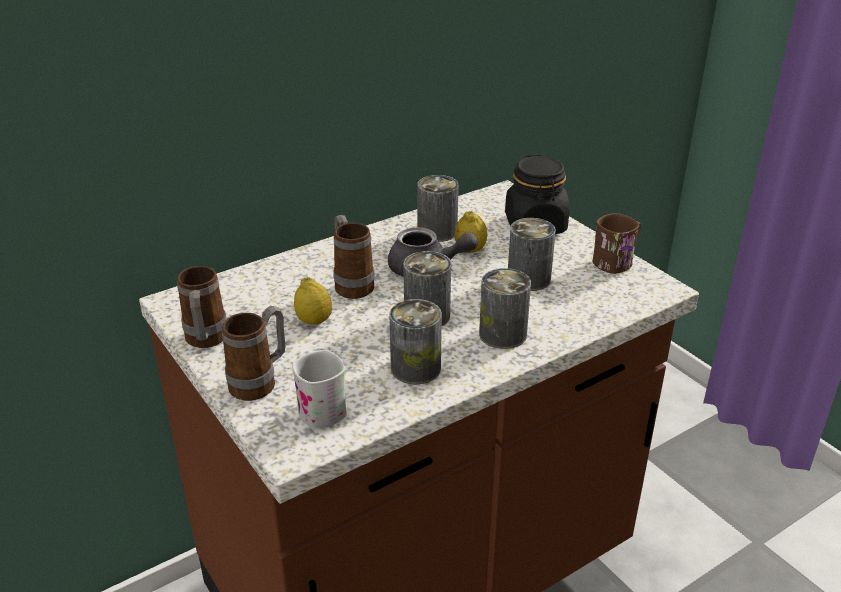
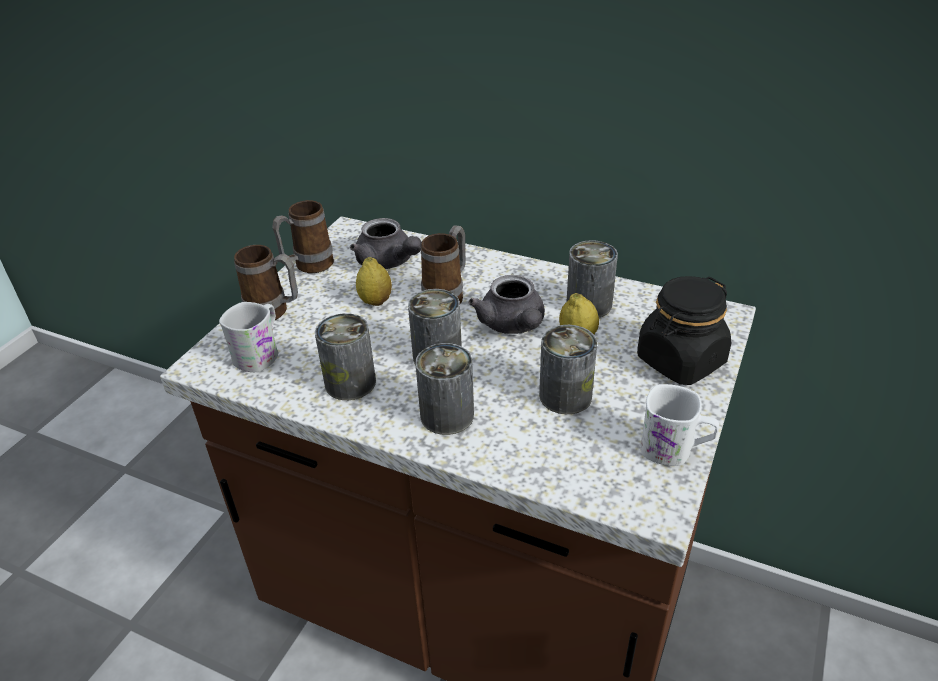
camera: 60 degrees right, 5 degrees up
(262, 296) = (388, 262): none -> grey teapot
(617, 261) = (675, 450): brown mug -> white mug

